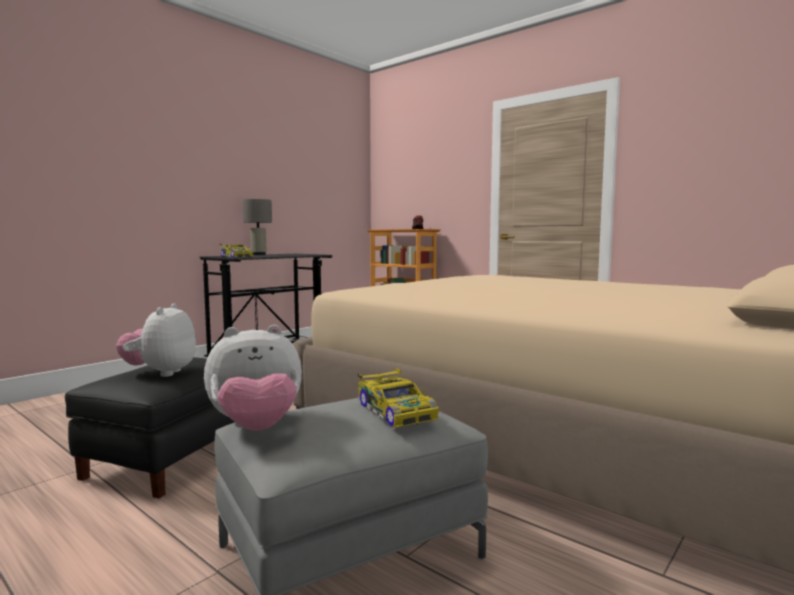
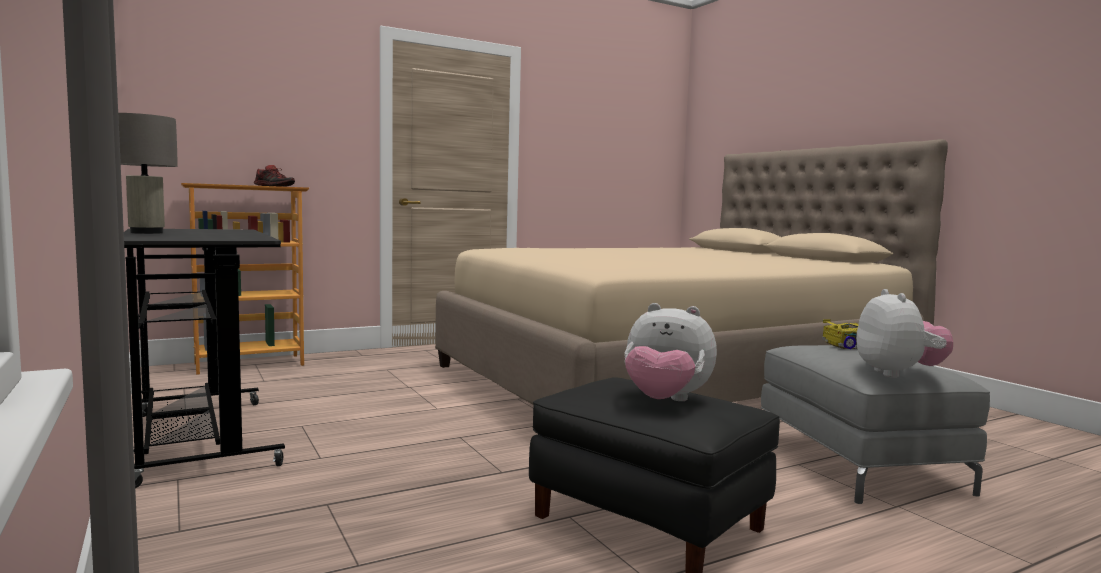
camera: 70 degrees left, 0 degrees up
(236, 256) = (212, 238): toy car -> none

